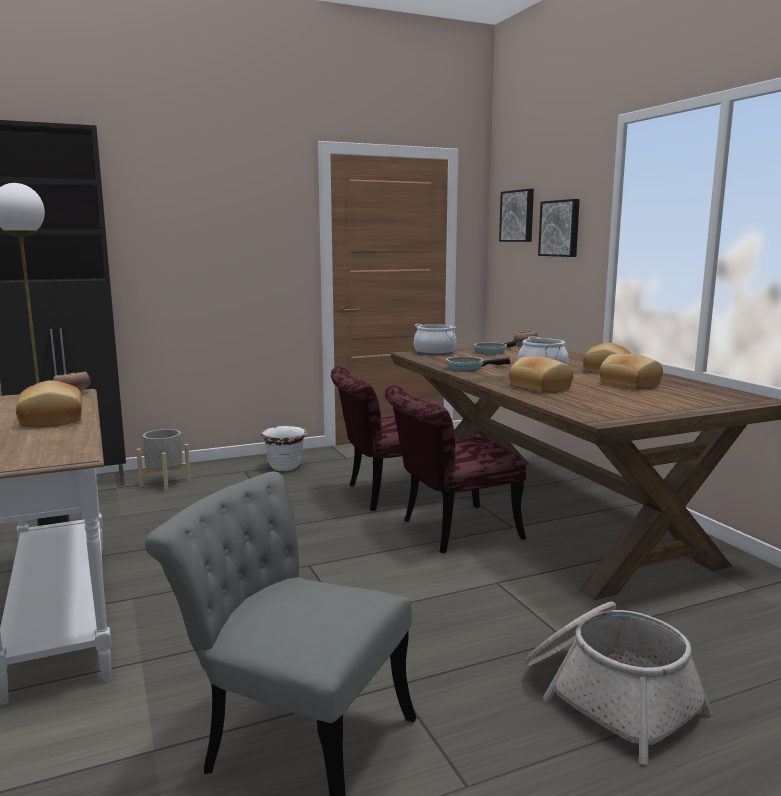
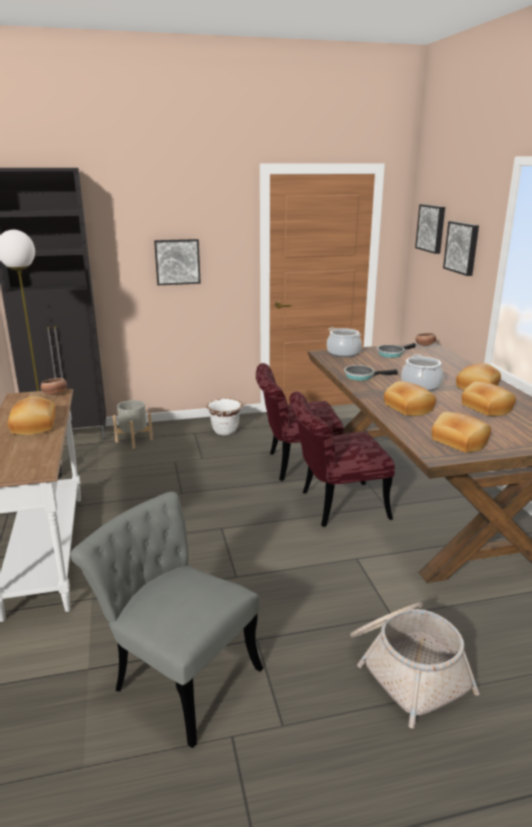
camera: 10 degrees right, 10 degrees up
(219, 254) = (177, 261): none -> picture
(618, 409) = (458, 442): none -> bread

